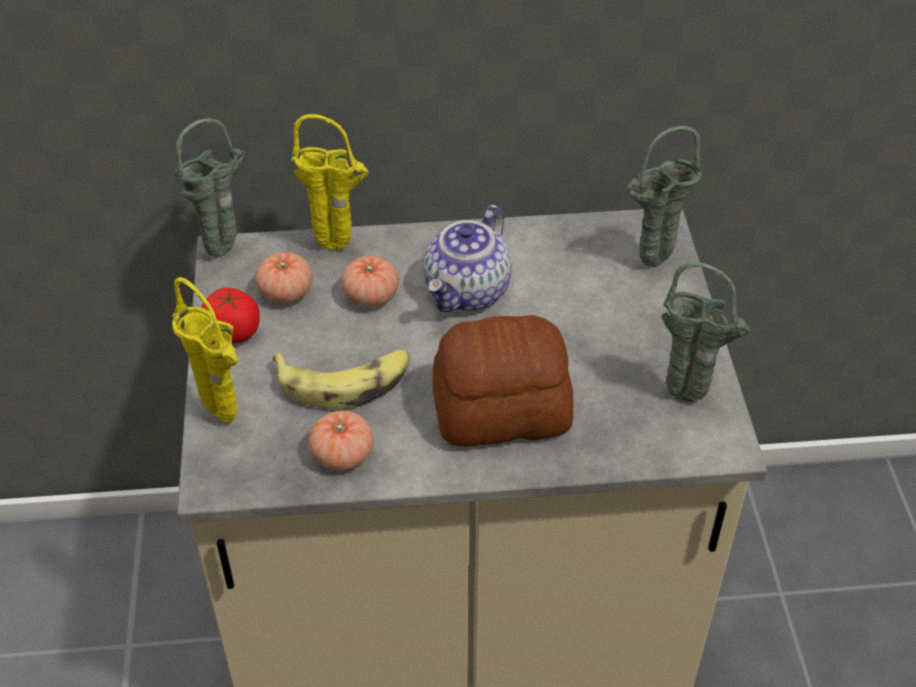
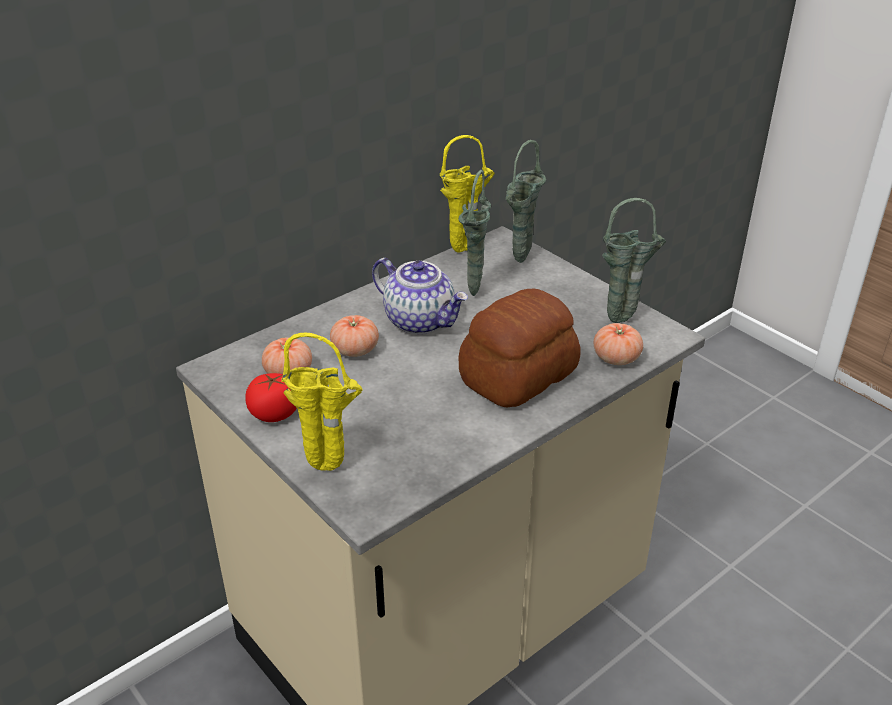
camera: 35 degrees left, 10 degrees down
(226, 251) = (211, 367): green vase -> green vase (475, 290)
(338, 248) = (299, 332): yellow vase -> yellow vase (465, 250)
(342, 454) = (441, 449): tomato -> tomato (616, 358)
(345, 381) = (394, 406): banana -> none
(468, 292) = (420, 321): teapot -> teapot turned 45 degrees counterclockwise

